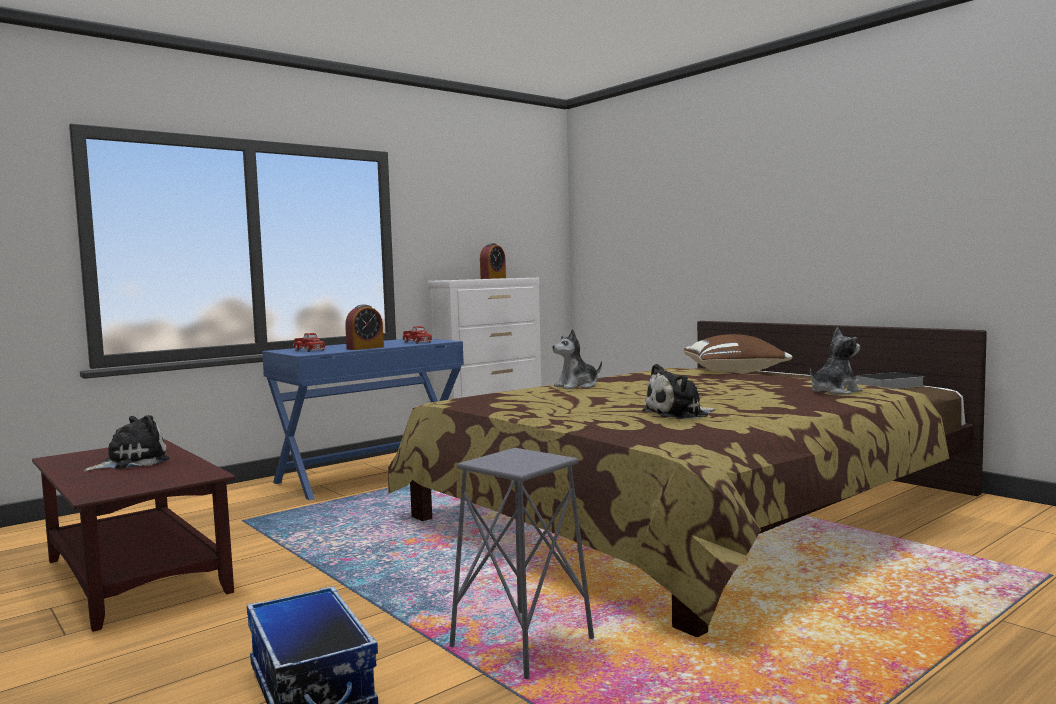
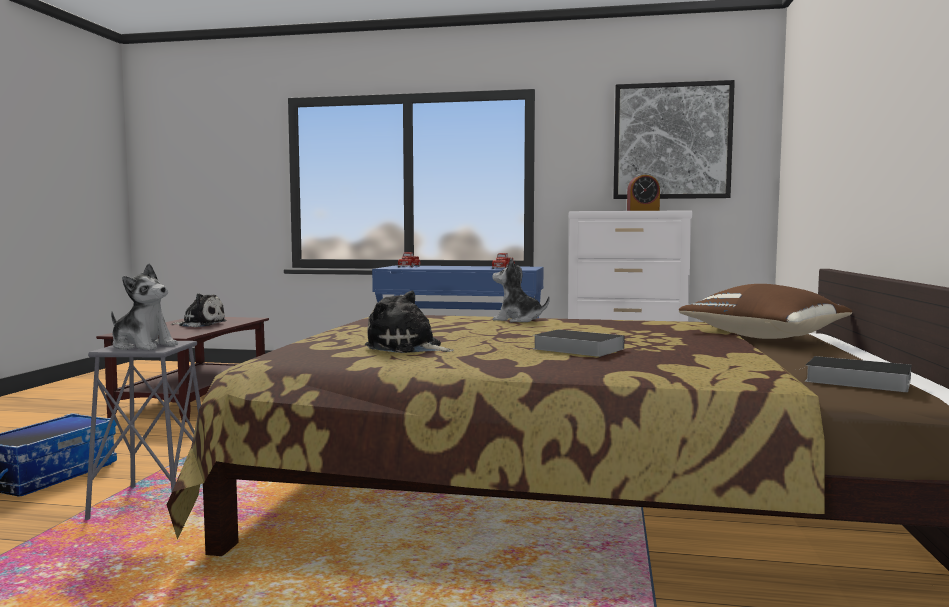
camera: 50 degrees right, 0 degrees up
(365, 348) = (442, 268): alarm clock -> none
(501, 214) = (672, 141): none -> picture
(750, 394) = (575, 348): none -> book
(834, 392) = (678, 365): plush toy -> plush toy (143, 346)

